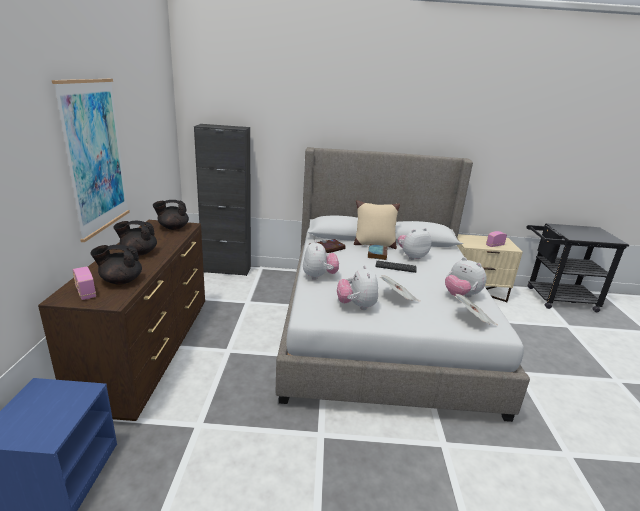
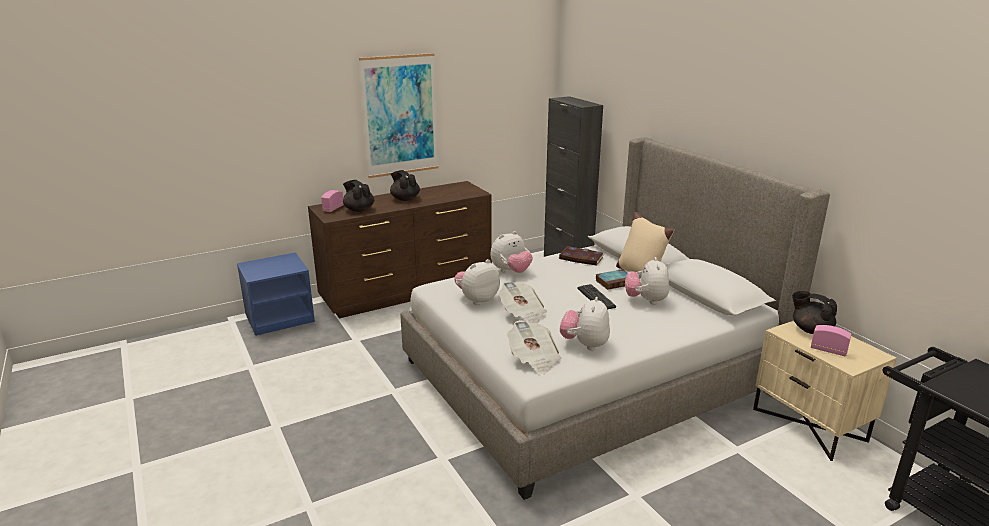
camera: 60 degrees right, 0 degrees up
(173, 228) = (464, 191): black teapot -> black teapot (810, 330)
(411, 256) = (646, 300): plush toy -> plush toy turned 120 degrees counterclockwise

